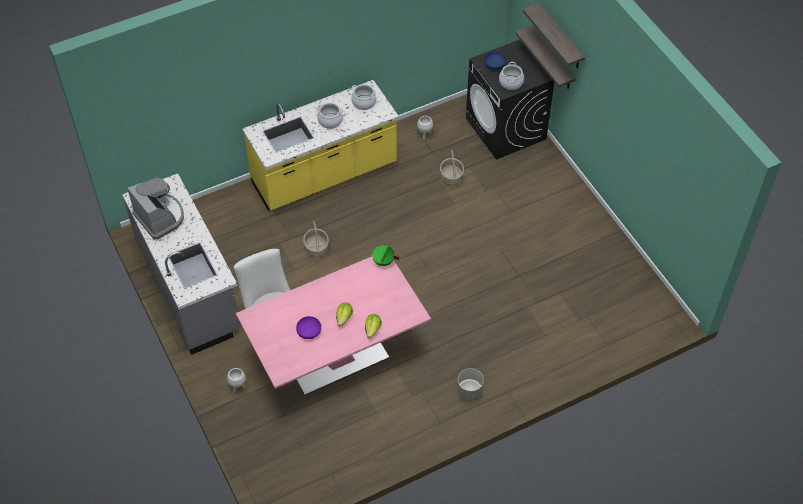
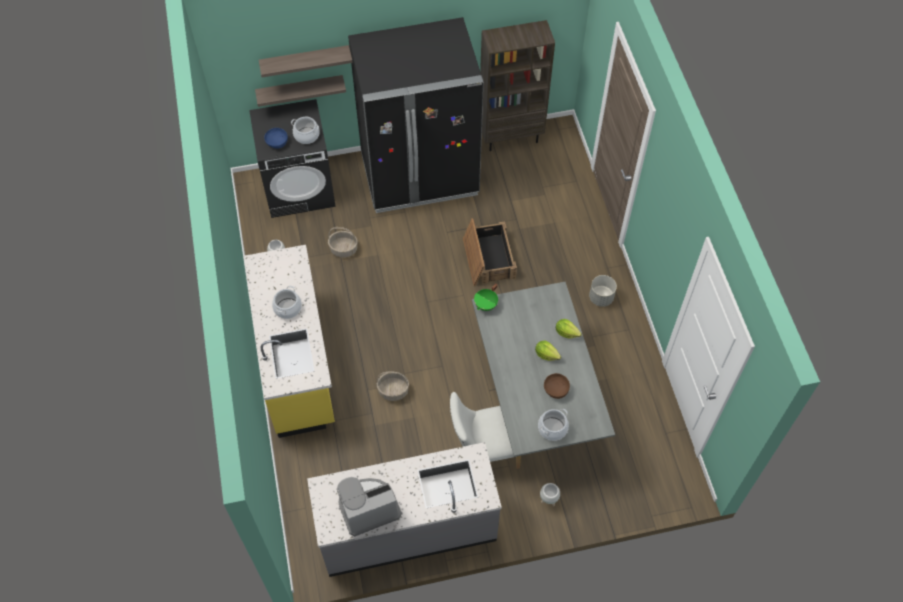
camera: 75 degrees left, 5 degrees up
(309, 332) = (555, 389): purple bowl -> brown bowl
(336, 357) = (535, 401): pink dining table -> grey dining table
(364, 102) = (274, 271): cooking pot -> cooking pot (552, 428)
(482, 288) = (488, 258): none -> crate
(558, 213) = (420, 175): none -> black fridge
(640, 277) = (511, 137): none -> brown bookcase

